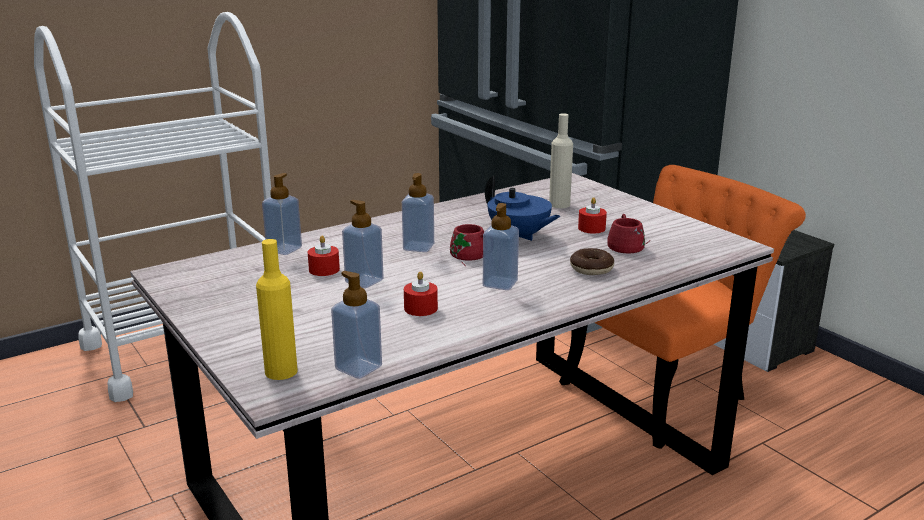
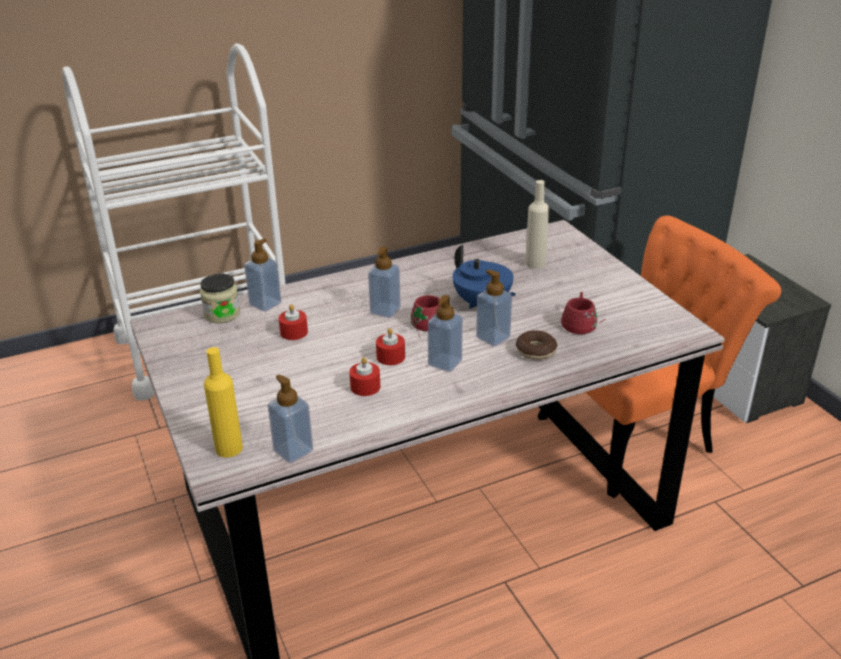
camera: 10 degrees right, 10 degrees up
(237, 260) = (222, 314): none -> jar
(364, 281) = (325, 349): soap dispenser -> soap dispenser (493, 338)
(591, 228) = (555, 298): red candle -> red candle (390, 357)

